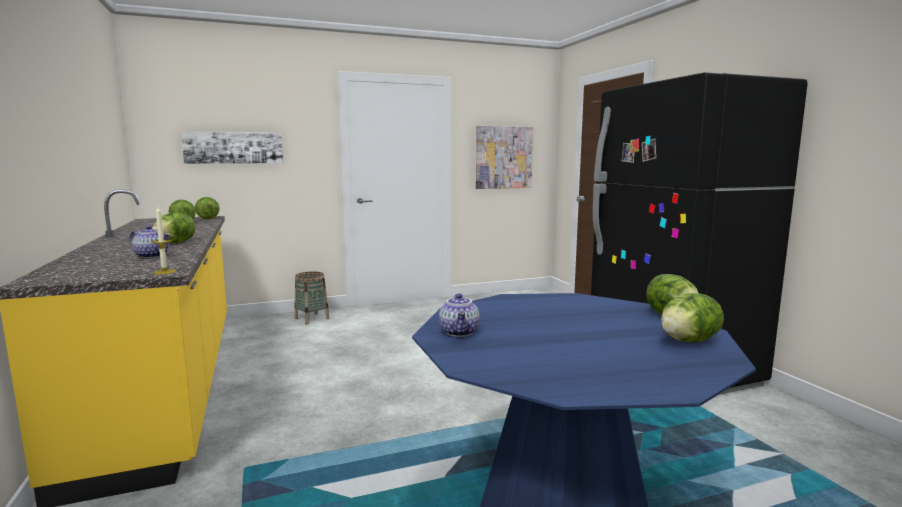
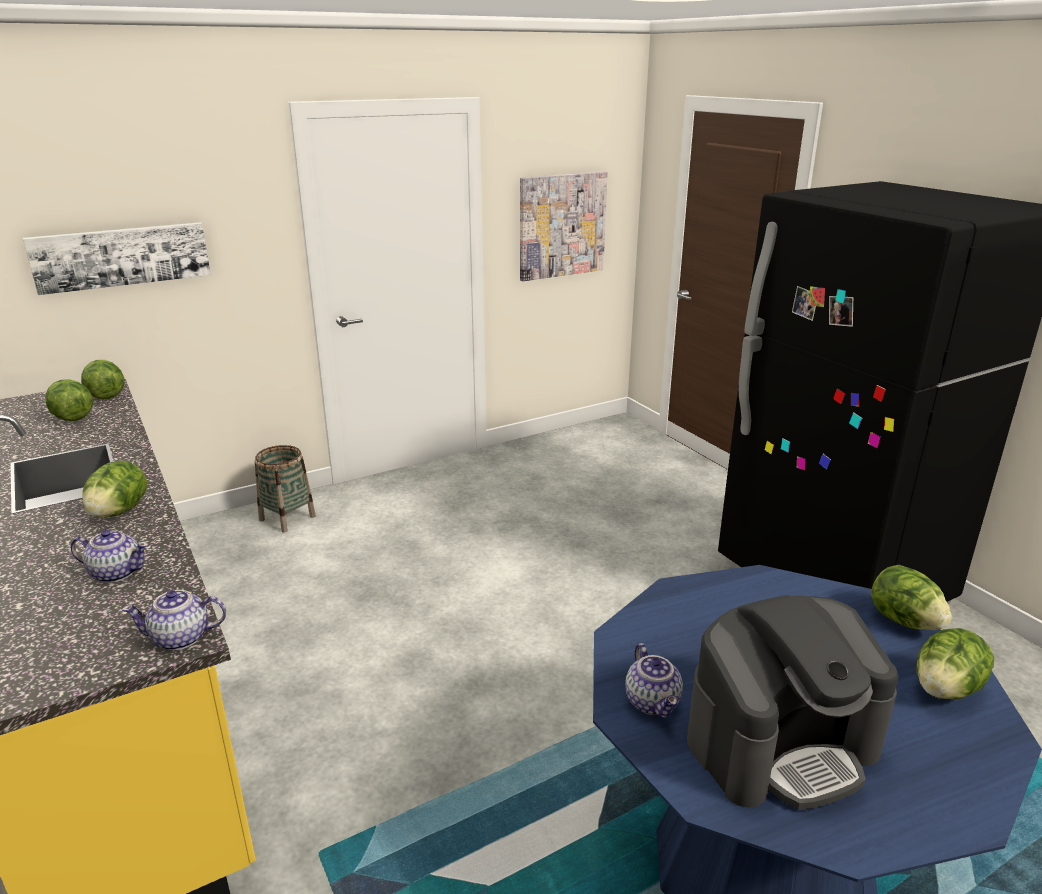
camera: 10 degrees left, 15 degrees up
(164, 272) = (181, 638): candle -> teapot
(542, 352) = (781, 743): none -> coffee machine

